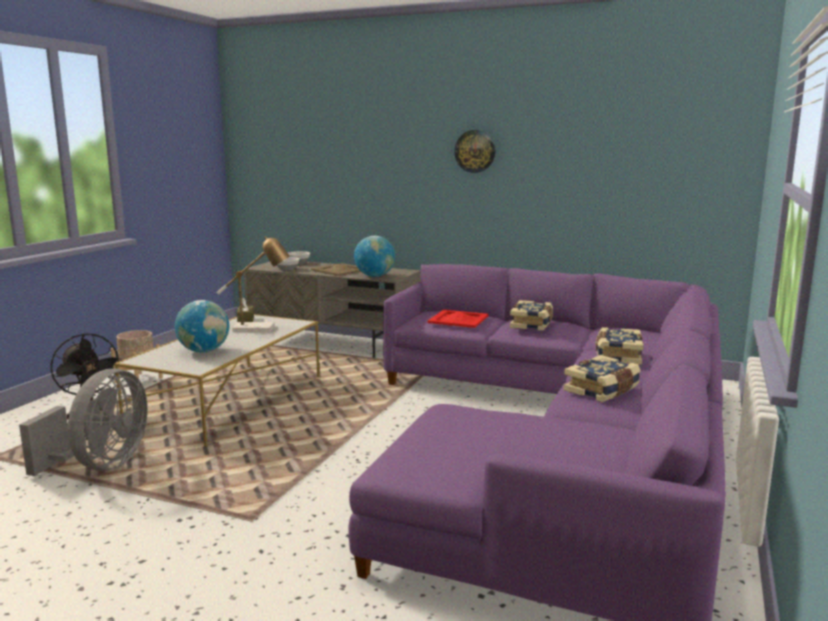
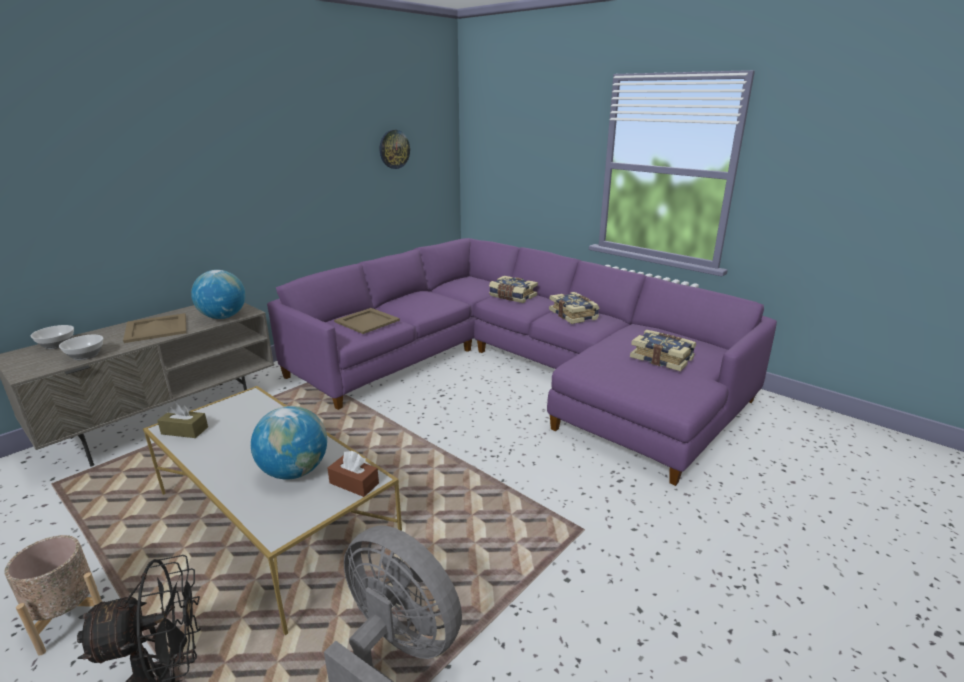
camera: 70 degrees left, 10 degrees up
(192, 366) = (354, 483): none -> brown tissue box
(259, 329) = (241, 424): table lamp -> none
(459, 319) = (367, 321): red tray -> beige tray
(475, 151) = (264, 154): wall clock -> wall clock (394, 149)
(532, 324) = (417, 301): book -> book (662, 358)

